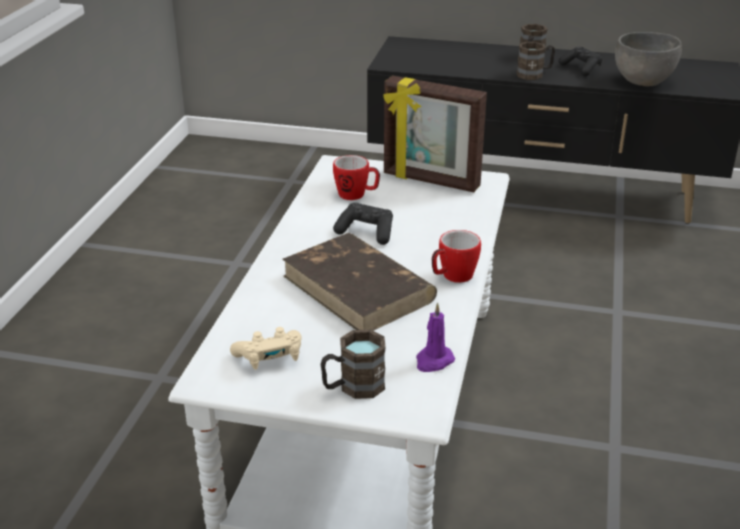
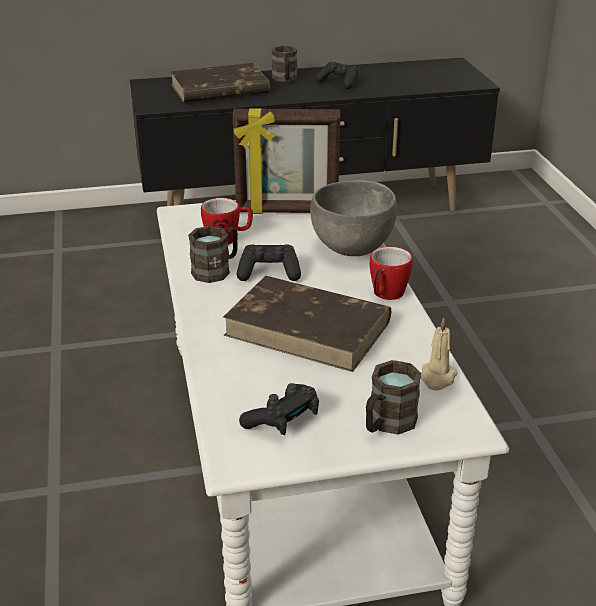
camera: 25 degrees left, 0 degrees up
(270, 358) = (283, 420): beige game controller -> black game controller
(433, 361) = (437, 378): purple candle -> beige candle
(459, 57) = (218, 89): none -> brown book
(535, 74) = (302, 94): brown mug -> brown mug (217, 270)
(643, 82) = (401, 86): grey bowl -> grey bowl (352, 248)

